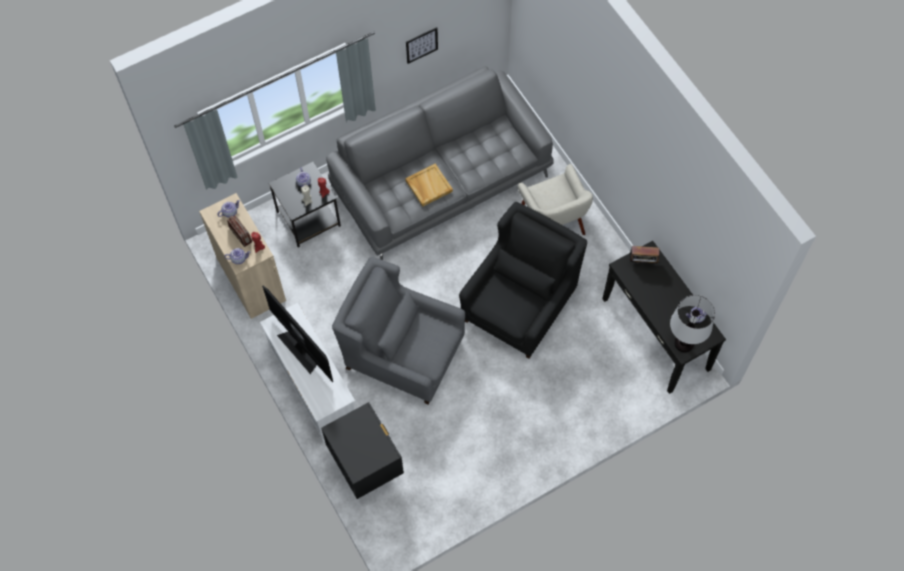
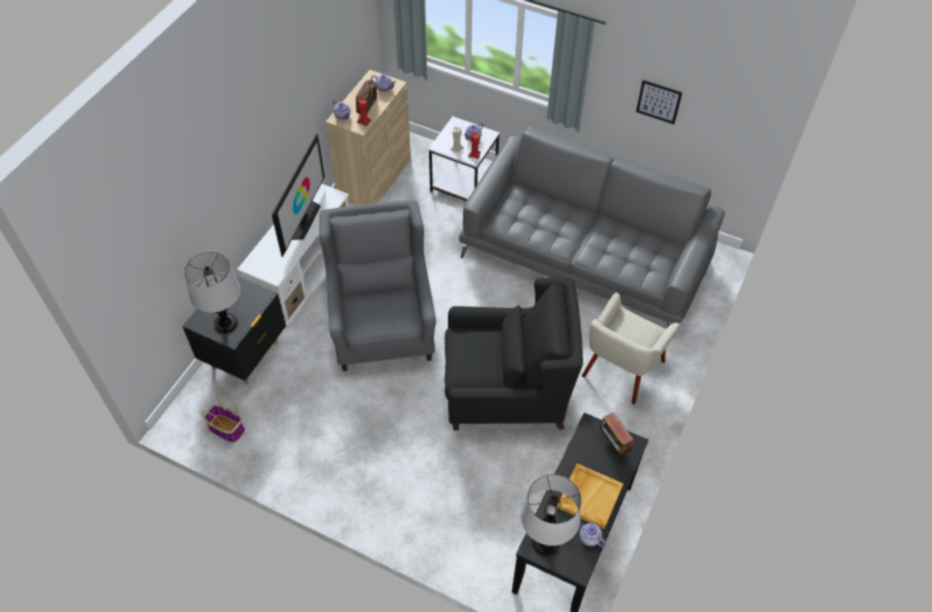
camera: 55 degrees right, 10 degrees down
(308, 218) = (464, 183): black side table -> white side table
(372, 451) = (226, 323): none -> table lamp
(423, 511) = (226, 428): none -> basket
(428, 186) = (552, 227): beige tray -> beige tray (589, 496)

